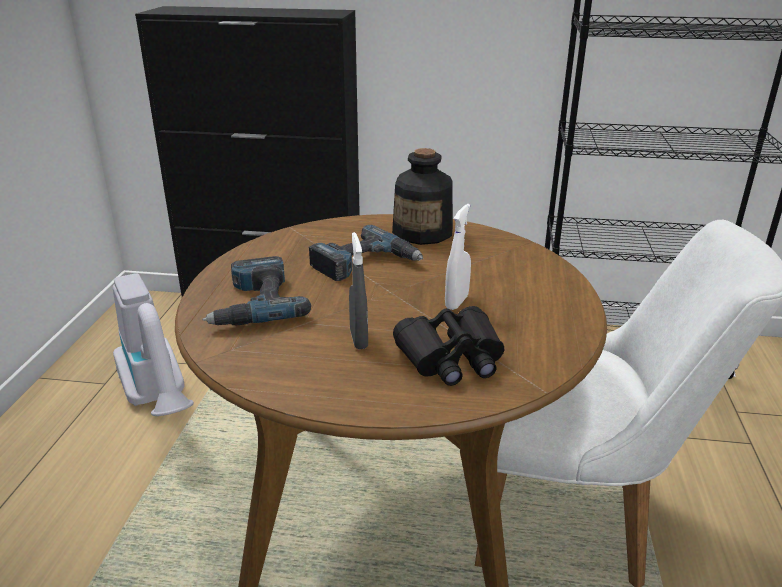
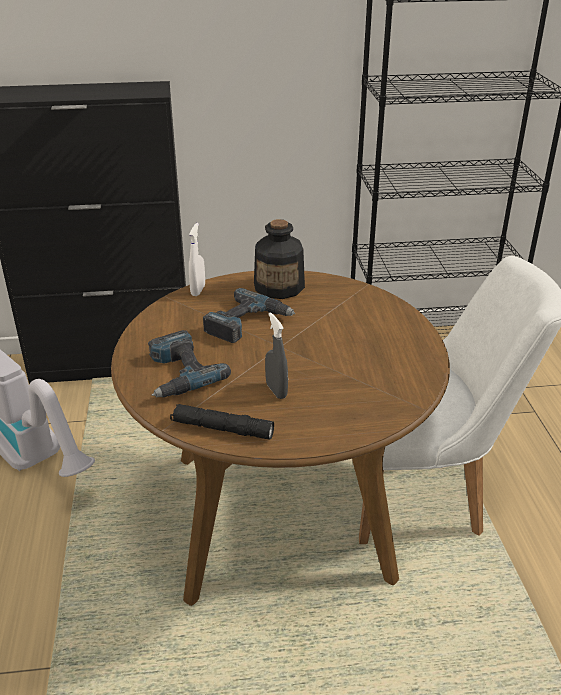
camera: 15 degrees left, 5 degrees up
(267, 372) = (222, 428): none -> black flashlight
(451, 358) = (350, 394): black binoculars -> none
(456, 302) = (334, 347): white spray bottle -> white spray bottle (198, 290)

